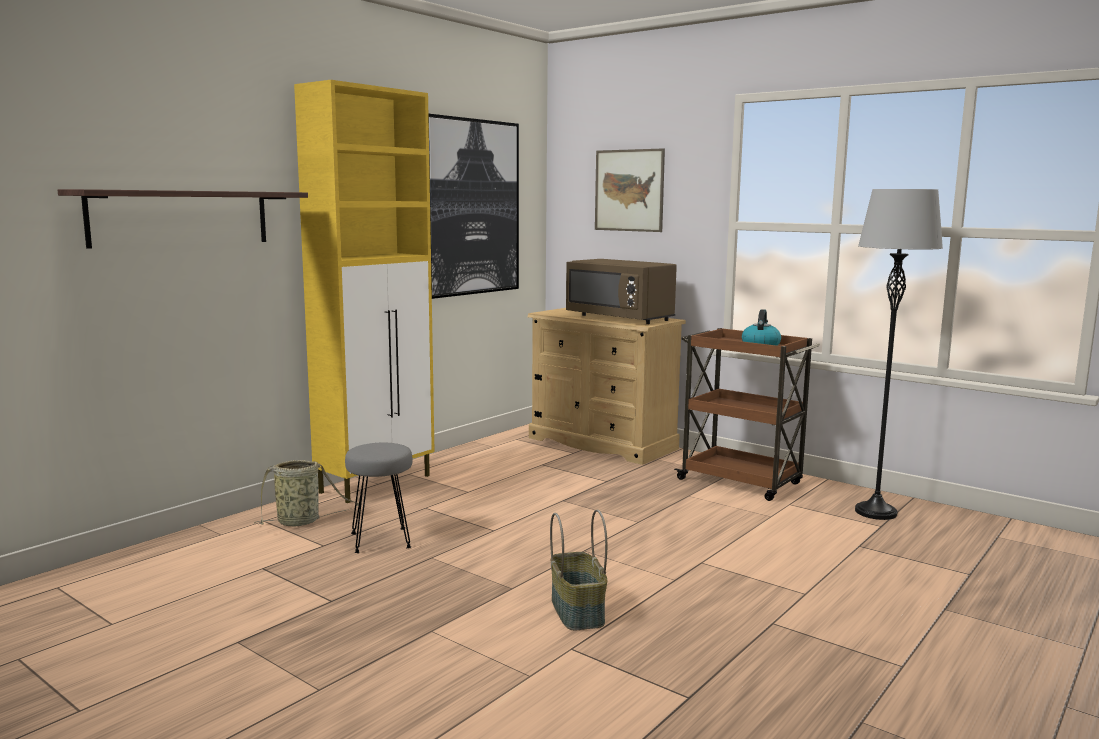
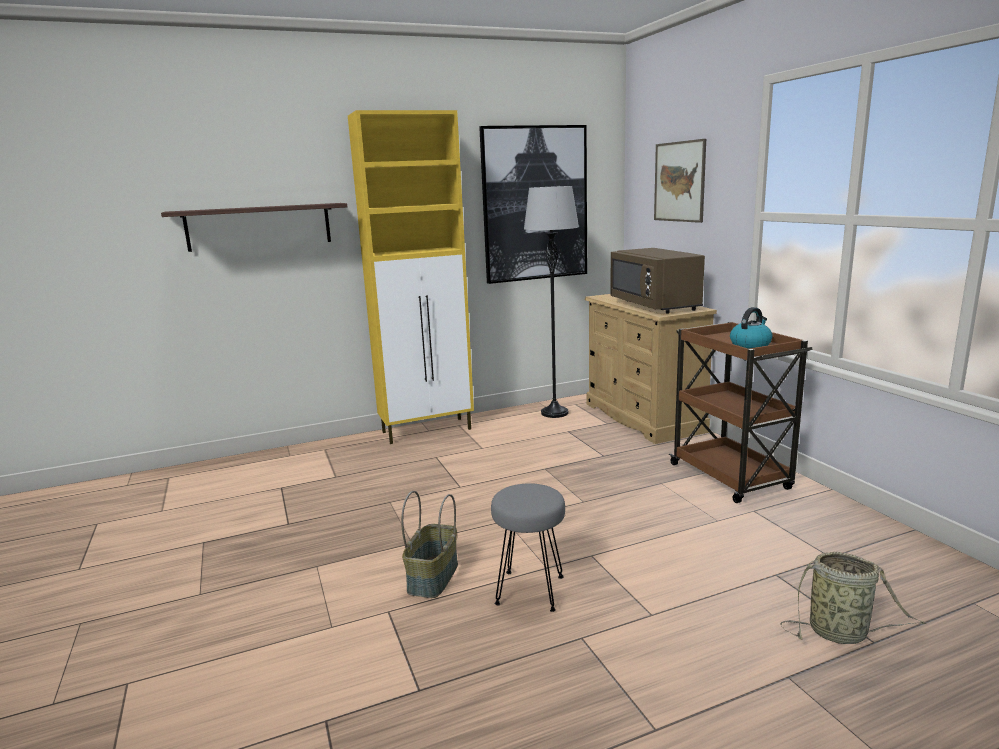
camera: 30 degrees right, 5 degrees up
(301, 522) = (345, 454): basket -> basket (841, 633)
(382, 540) = (375, 480): grey stool -> grey stool (531, 591)
(875, 512) = (843, 539): grey floor lamp -> grey floor lamp (554, 413)

